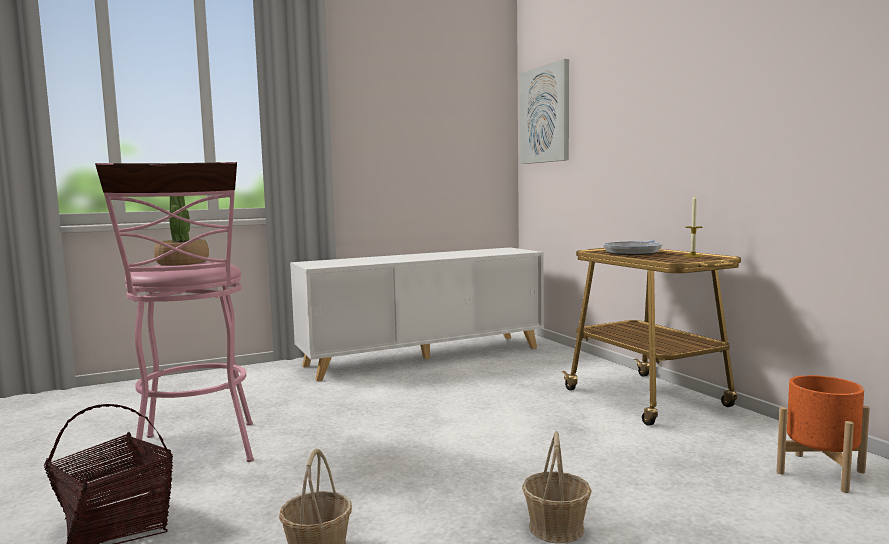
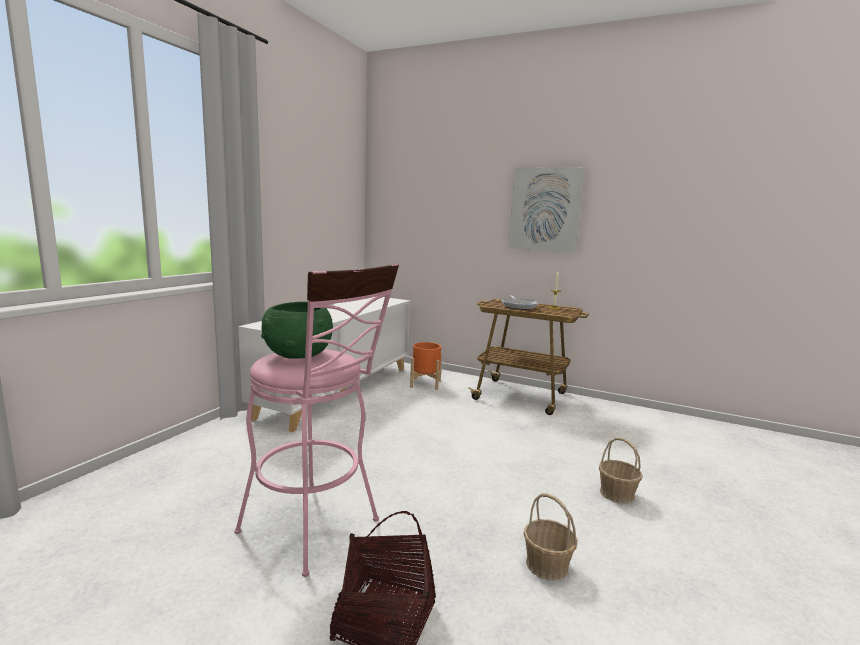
camera: 40 degrees left, 5 degrees up
(182, 263) = (299, 355): potted plant -> green bowl
(545, 114) = (400, 196): picture -> picture (545, 209)
(820, 472) = (647, 423): orange planter -> orange planter (425, 383)

